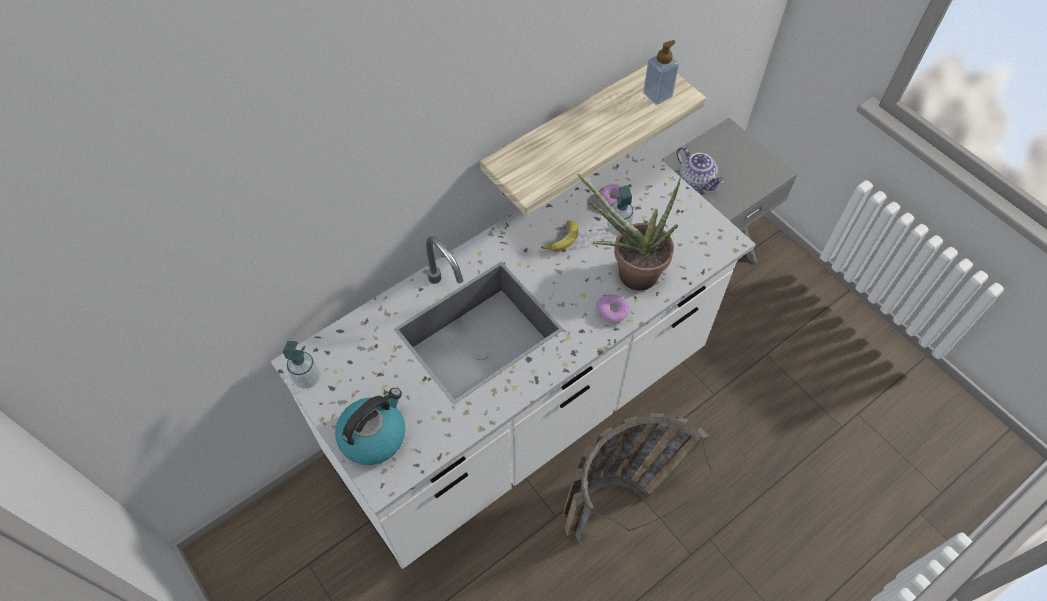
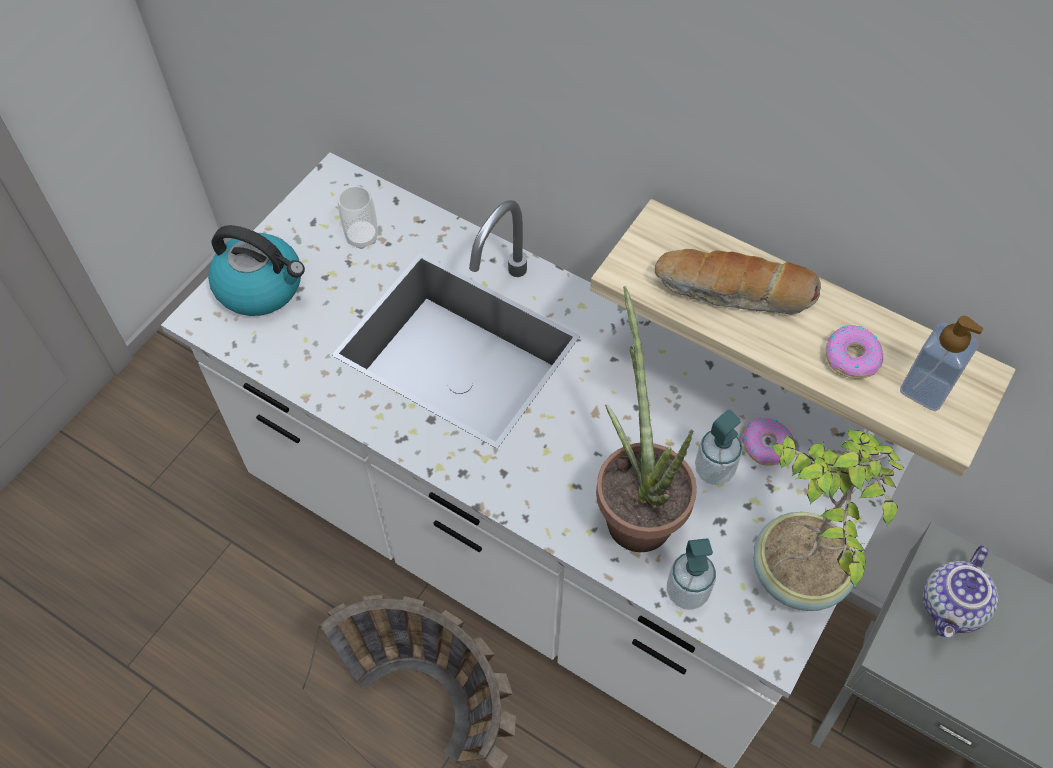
camera: 70 degrees right, 0 degrees up
(307, 378) = (318, 194): soap dispenser -> soap dispenser (687, 592)
(362, 360) = (362, 237): none -> cup
(563, 240) = (654, 401): banana -> none
(565, 147) = (734, 293): none -> bread
(612, 311) = (555, 504): donut -> donut (852, 357)
(692, 216) = (795, 574): none -> potted plant

